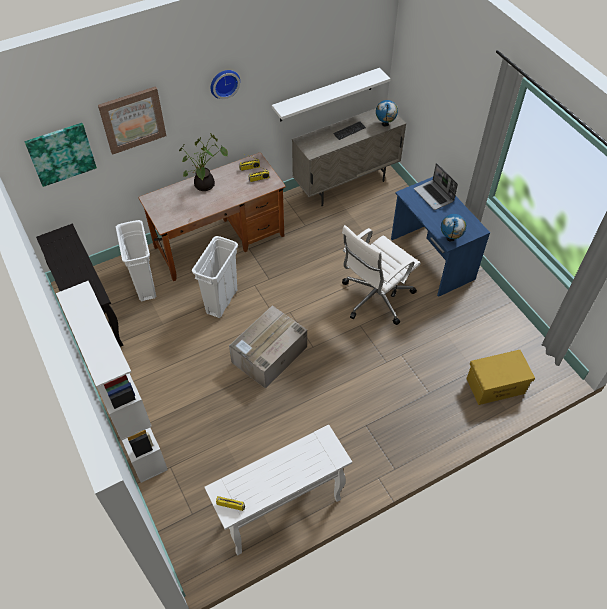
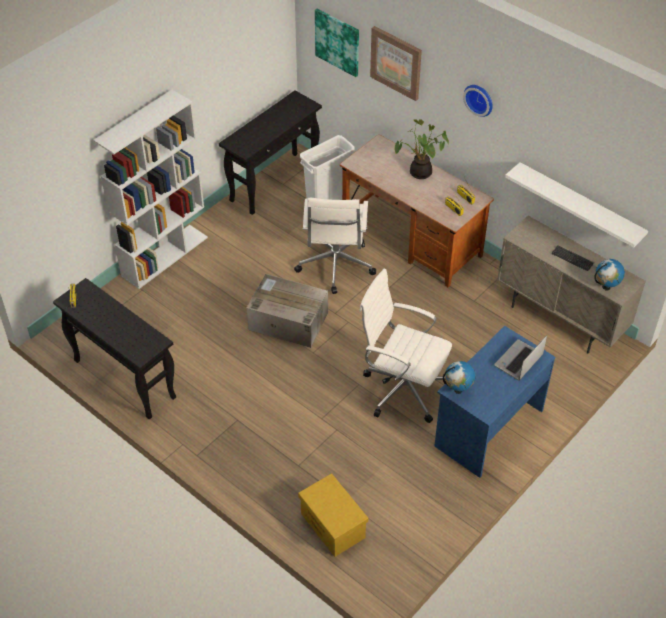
camera: 70 degrees right, 5 degrees down
(221, 302) = (335, 266): white trash can -> white office chair
(280, 512) = (123, 379): white console table -> black console table

